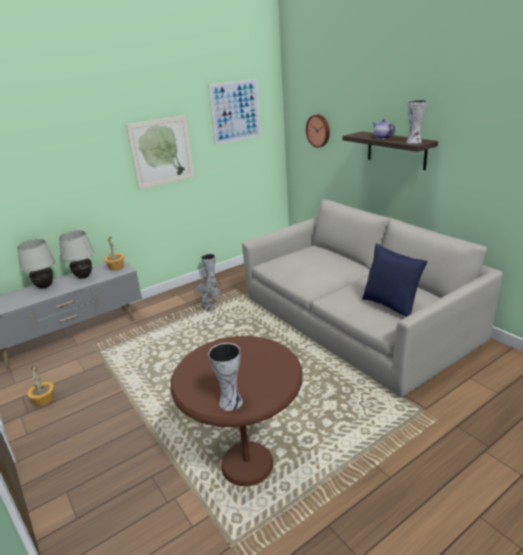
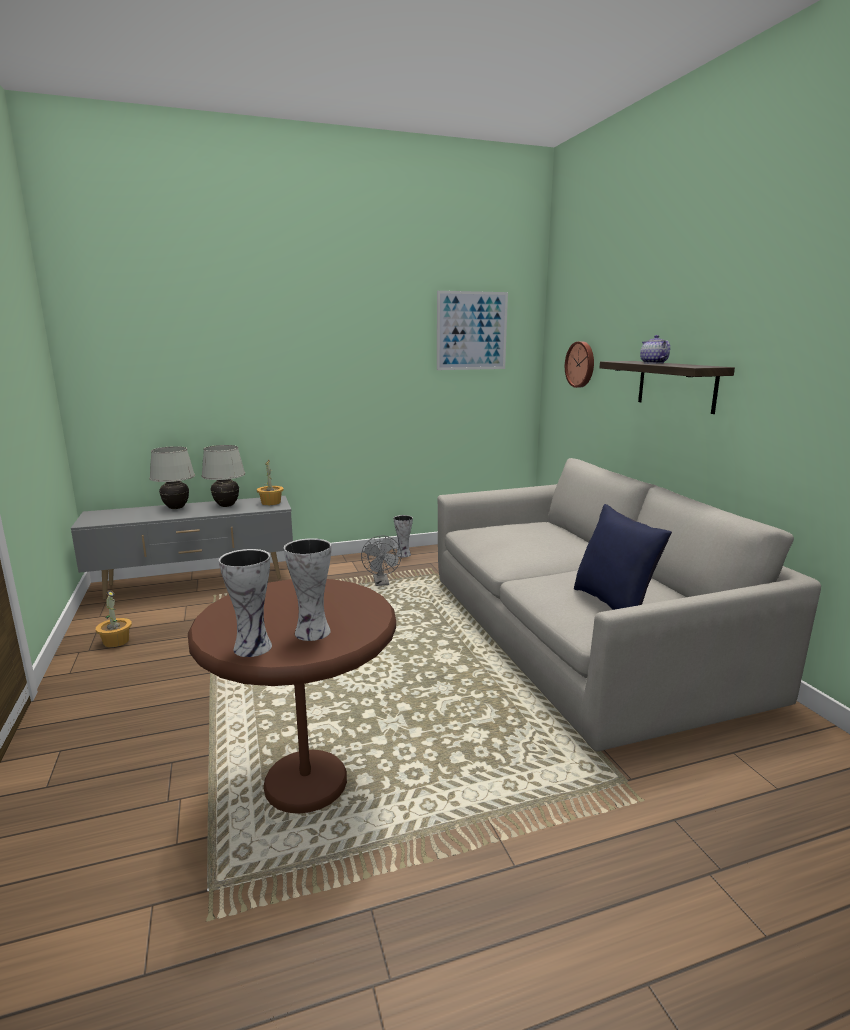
camera: 15 degrees right, 10 degrees down
(162, 152) = (361, 367): picture -> none
(414, 142) = (694, 366): vase -> vase (311, 633)

